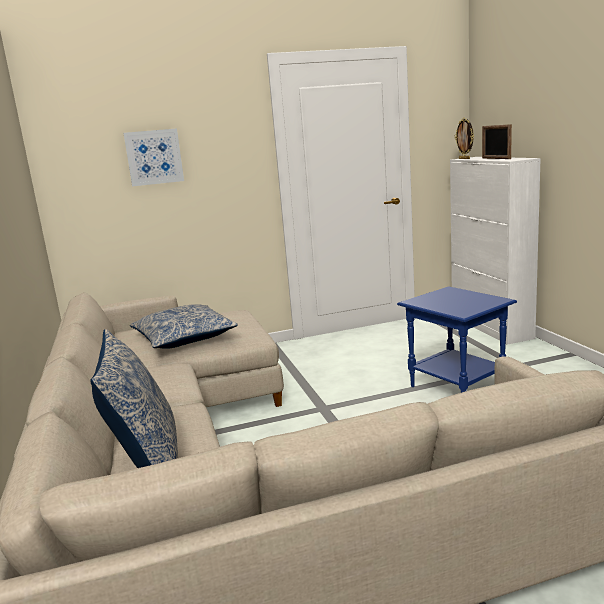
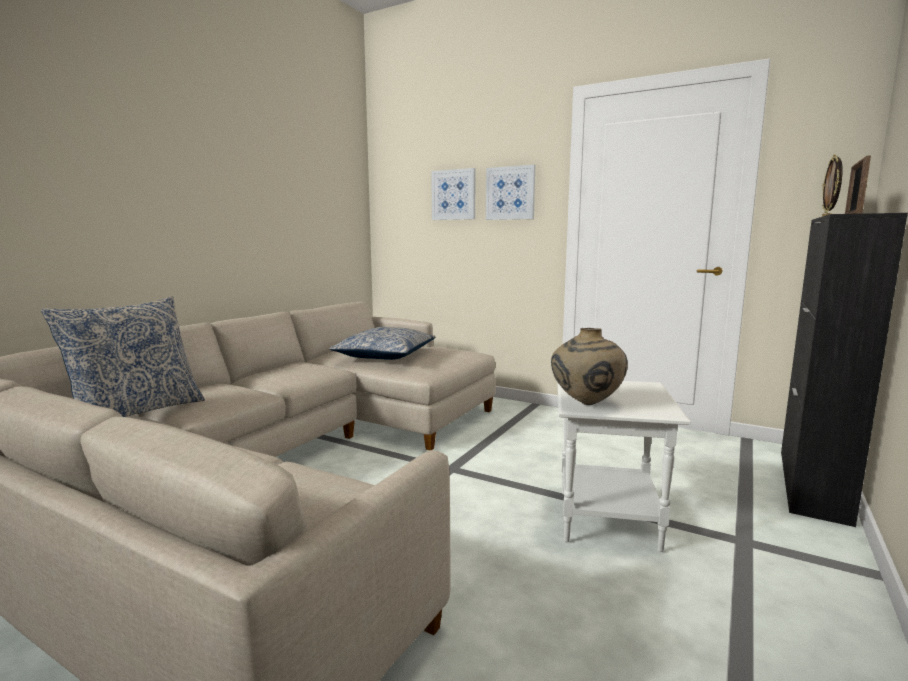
camera: 45 degrees right, 5 degrees down
(219, 152) = (510, 193): none -> picture
(457, 387) = (607, 520): blue side table -> white side table
(461, 310) = (586, 404): none -> beige vase
(490, 327) = (812, 484): white cabinet -> black cabinet

